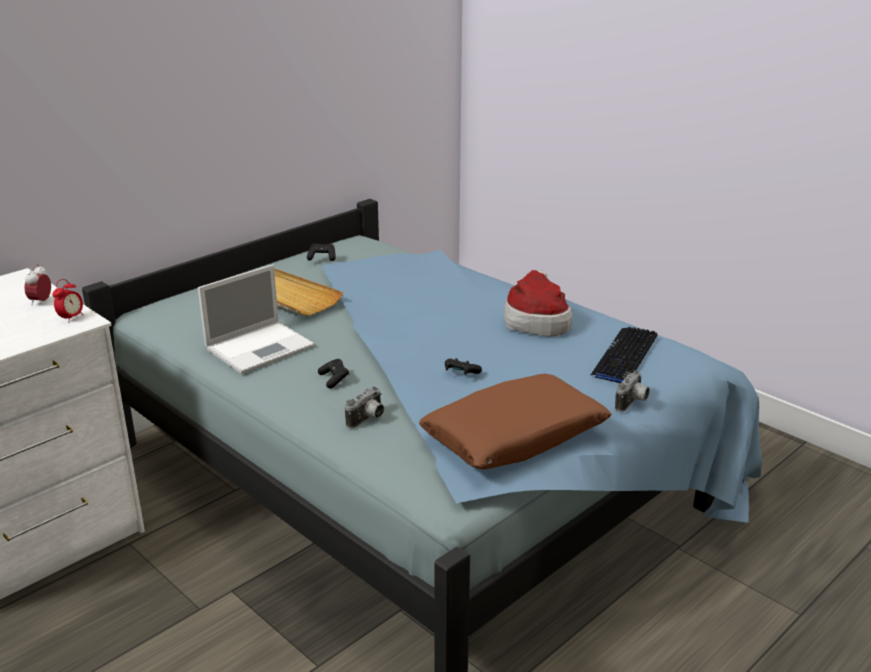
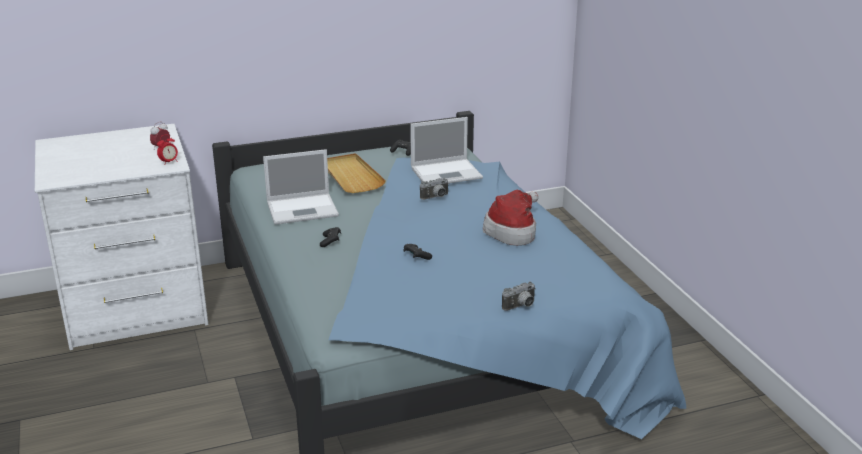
camera: 25 degrees right, 0 degrees up
(368, 420) = (327, 274): camera -> camera (436, 197)
(398, 271) = (447, 173): none -> laptop
(515, 437) = (409, 308): brown pillow -> none
(625, 356) = (553, 272): keyboard -> none

